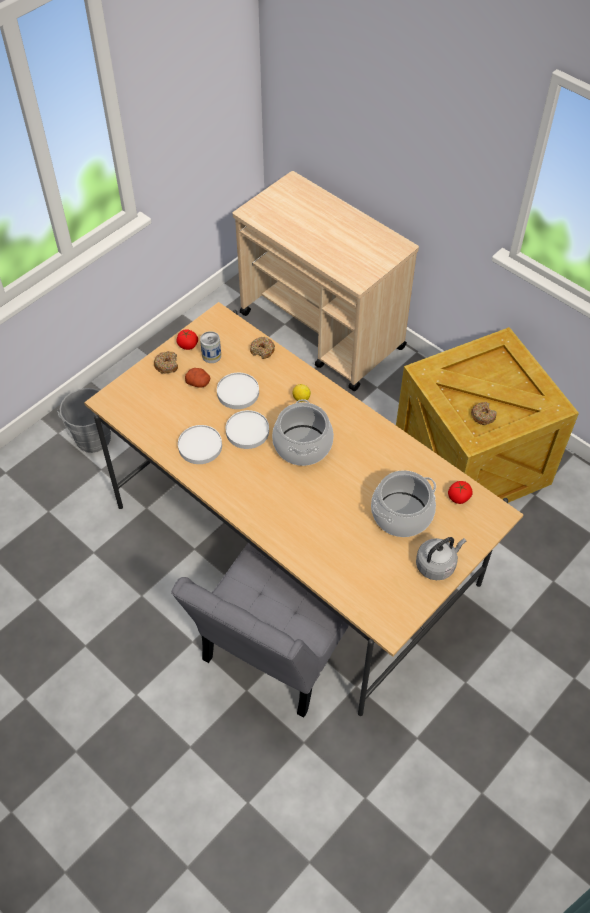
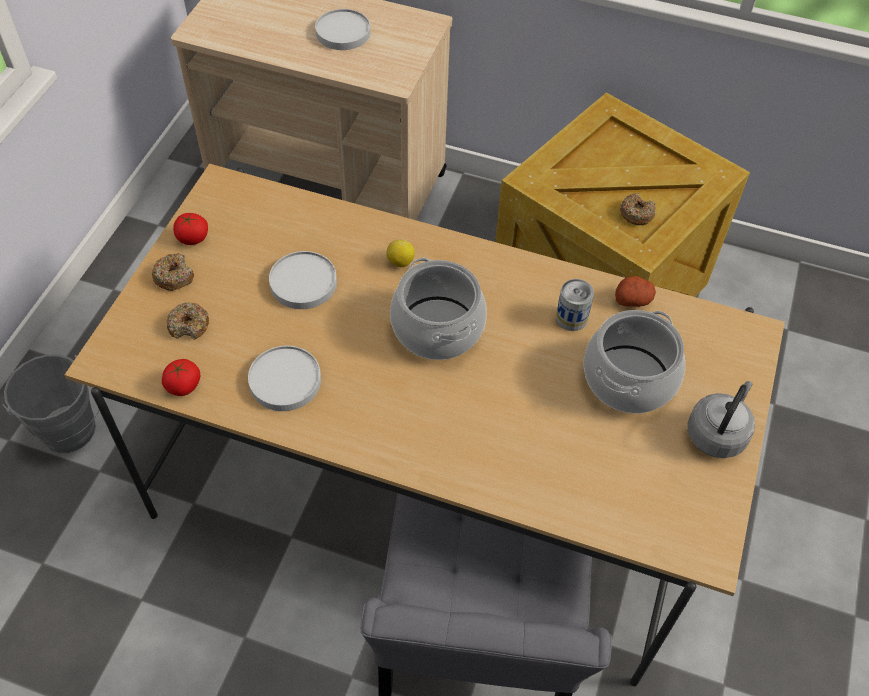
camera: 25 degrees left, 0 degrees up
(198, 382) = (236, 287): potato -> potato (633, 299)
(211, 356) = (237, 242): can -> can (571, 318)
(247, 431) = (345, 334): white plate -> white plate (342, 32)
(262, 350) = (309, 212): donut -> donut (189, 326)
(459, 497) = (690, 328): tomato -> tomato (184, 386)

